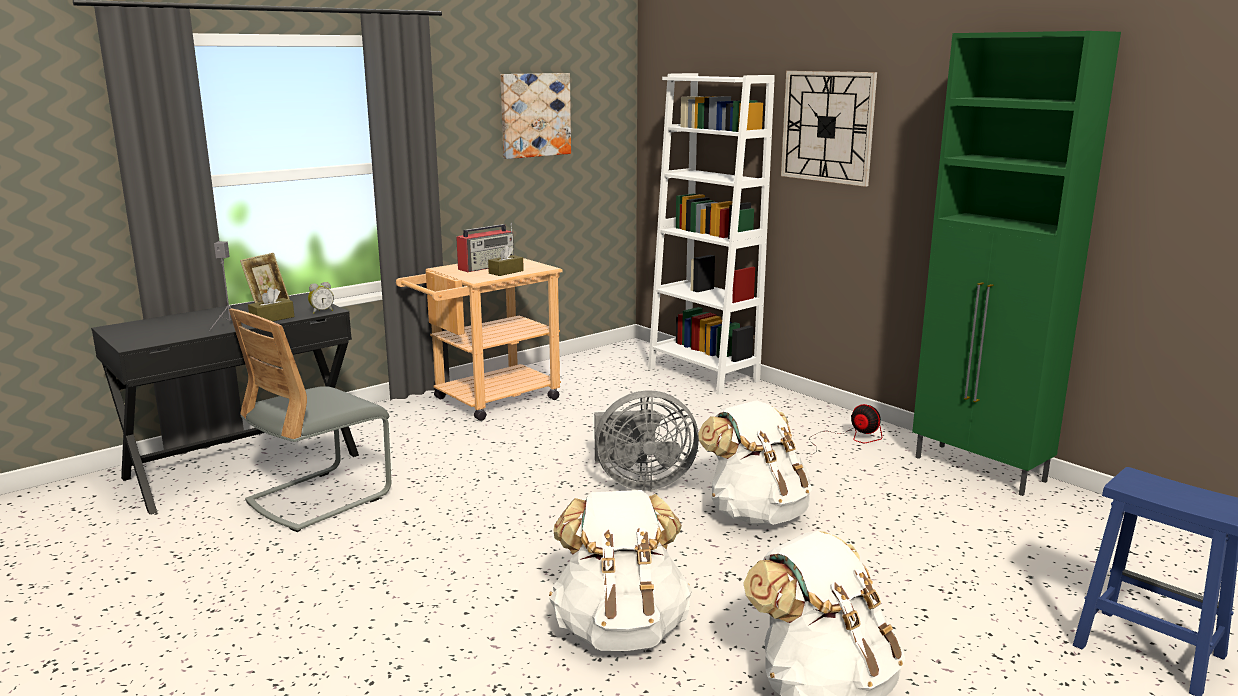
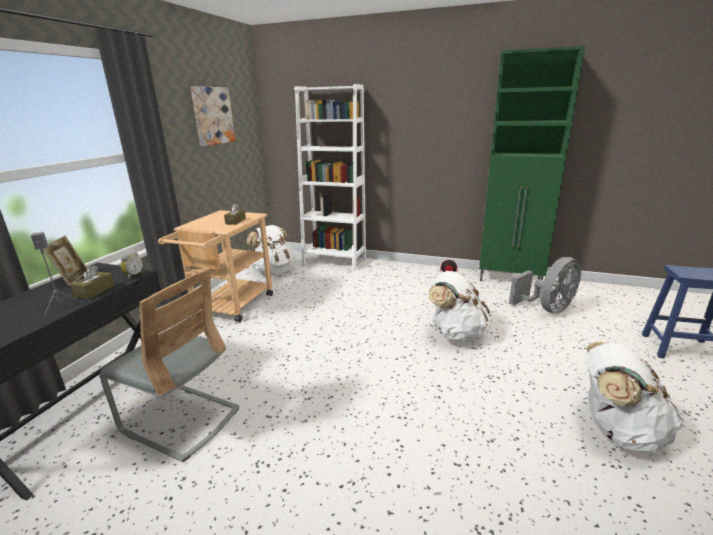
camera: 30 degrees left, 5 degrees up
(319, 498) = (181, 420): grey chair -> grey chair turned 75 degrees counterclockwise
(487, 266) = (216, 220): radio -> none
(620, 629) = (487, 441): white backpack -> white backpack (274, 271)
(640, 482) = (379, 334): grey fan -> grey fan (547, 309)
(827, 127) = (400, 113): wall clock -> none

